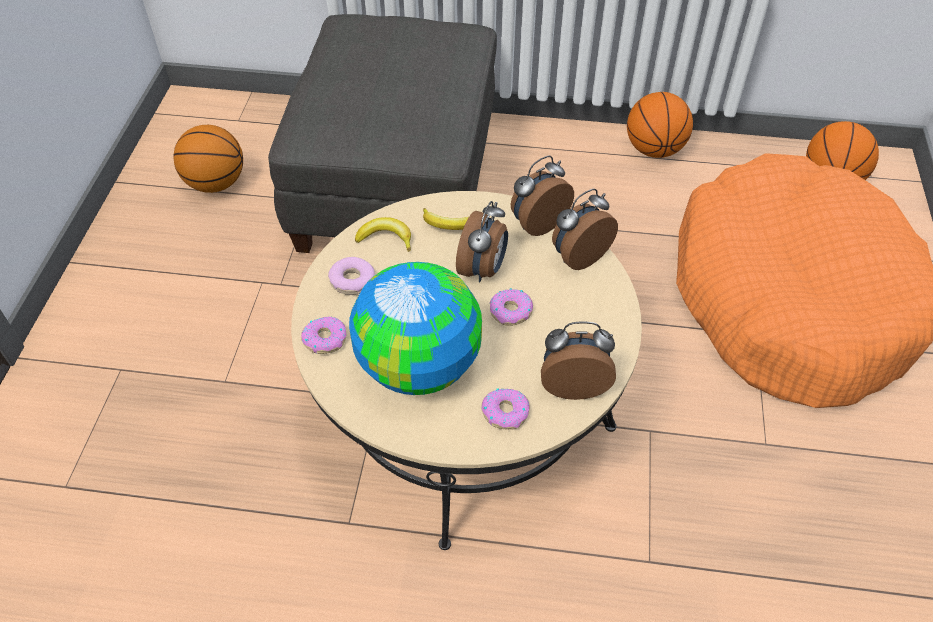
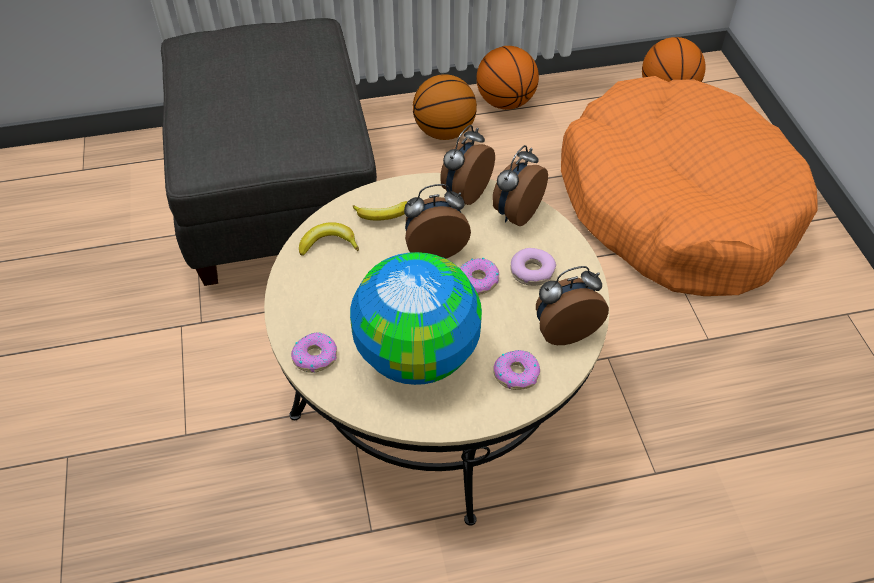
camera: 20 degrees left, 0 degrees up
(216, 183) = (87, 239): basketball -> basketball (444, 132)
(352, 281) = (315, 293): donut -> donut (532, 272)
(483, 269) = (435, 248): alarm clock -> alarm clock turned 105 degrees counterclockwise

